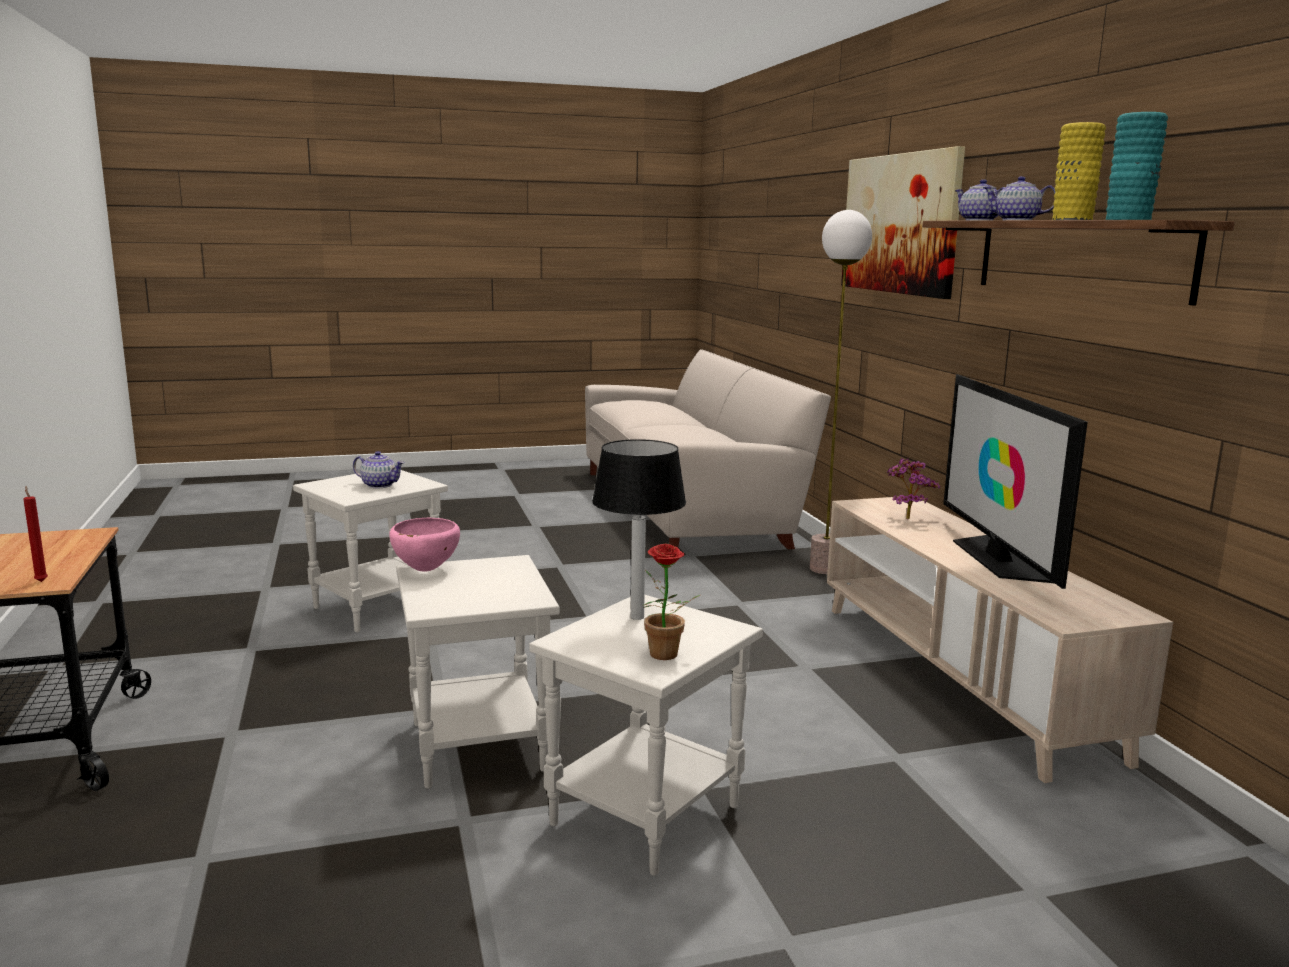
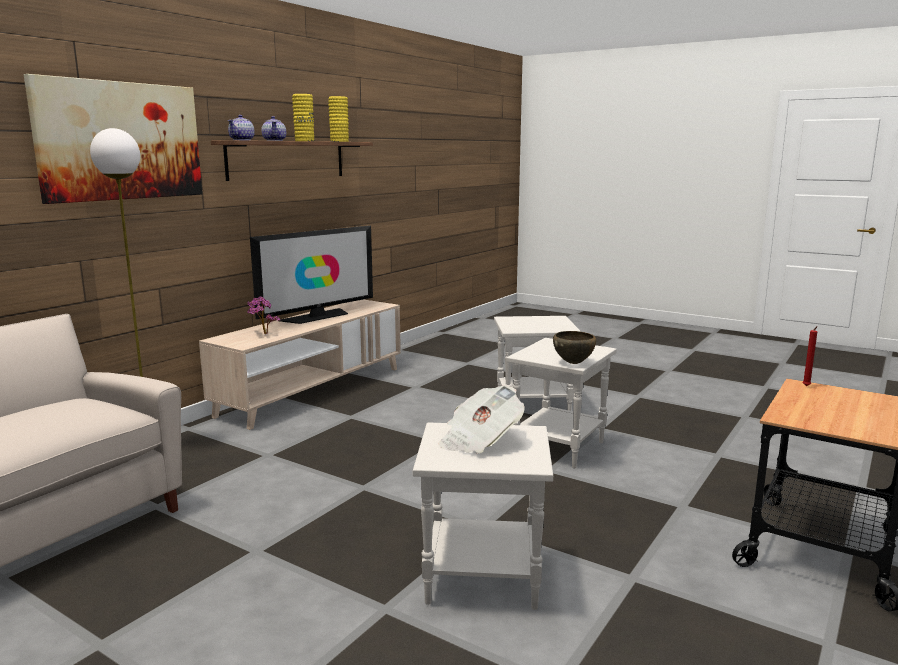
camera: 130 degrees left, 0 degrees up
(379, 485) = (479, 441): teapot -> newspaper
(425, 570) = (573, 363): pink bowl -> brown bowl
(637, 616) = (526, 327): table lamp -> none
(665, 657) = (546, 318): potted plant -> none
(1128, 219) = (339, 141): turquoise vase -> yellow vase

